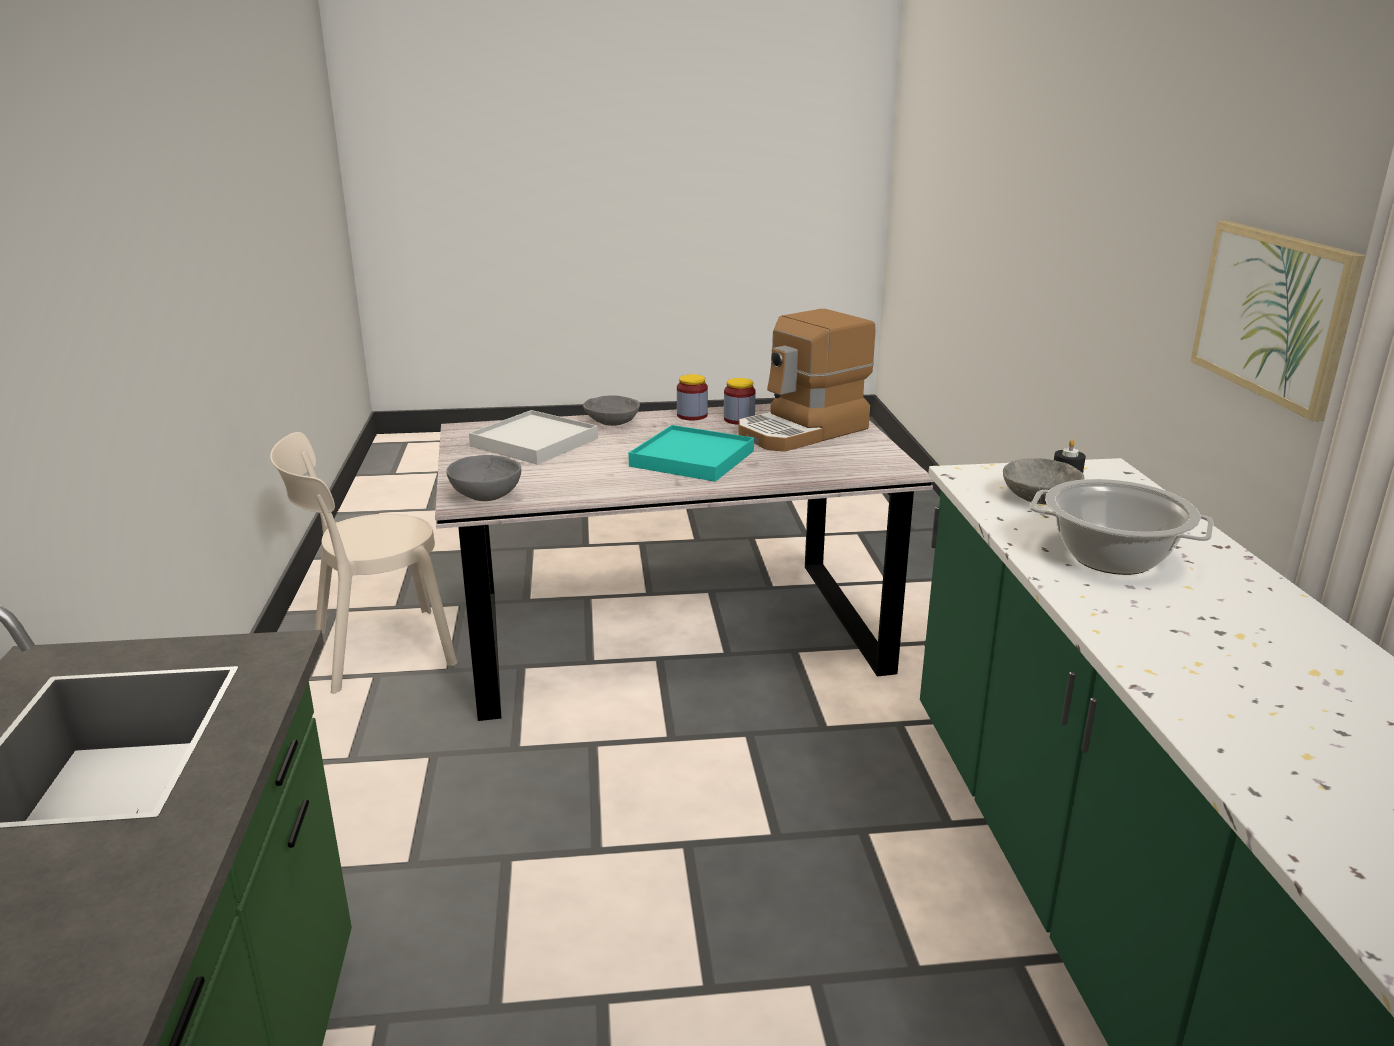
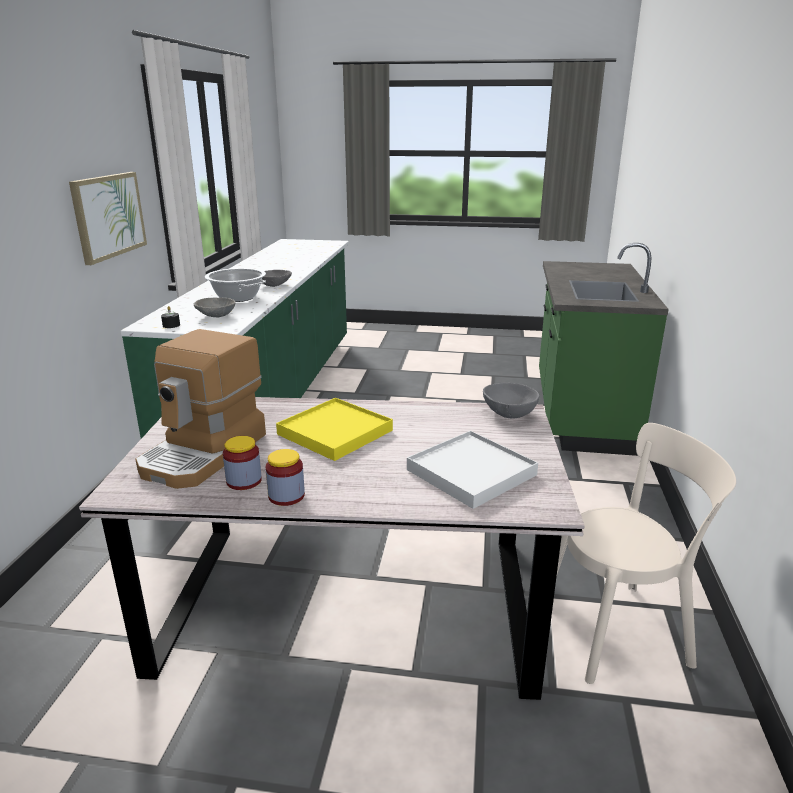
camera: 165 degrees left, 0 degrees up
(611, 423) = (383, 494): grey bowl -> grey bowl (275, 285)
(692, 458) = (335, 432): turquoise tray -> yellow tray
(803, 431) = (205, 453): coffee machine -> coffee machine turned 135 degrees clockwise

